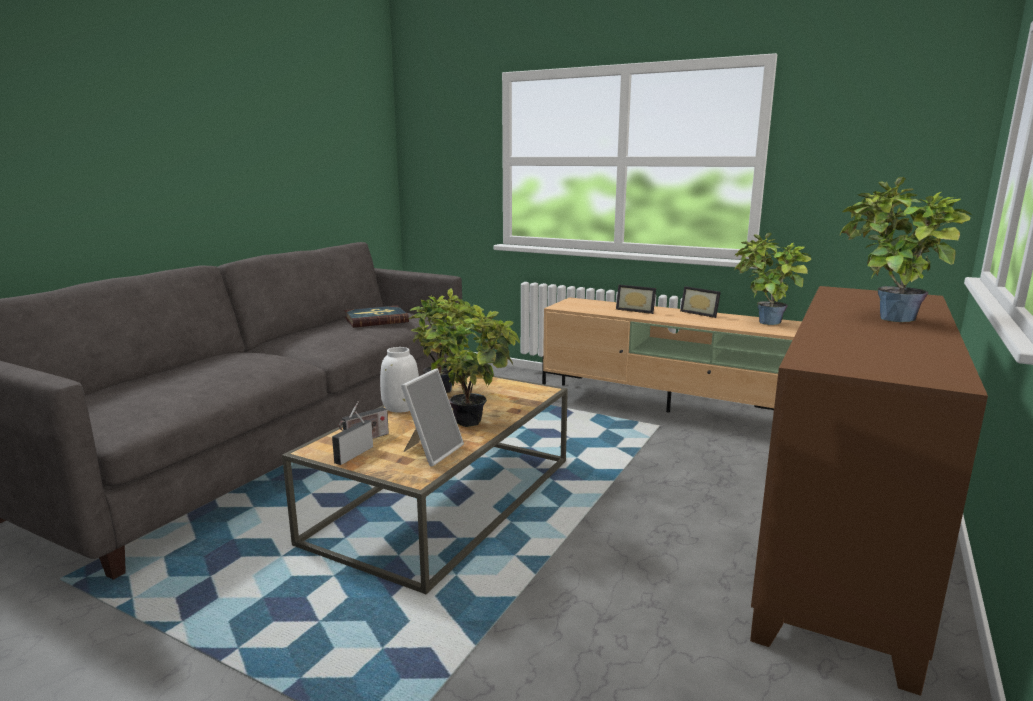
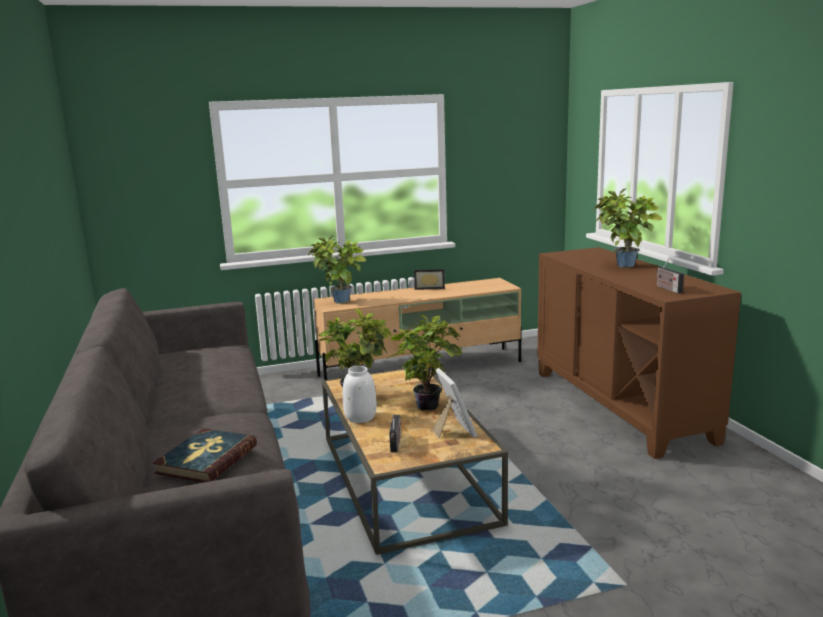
camera: 45 degrees left, 0 degrees up
(355, 453) = (415, 453): radio -> radio (667, 289)
(376, 320) = (205, 361): book -> book (206, 459)
(636, 310) = (387, 296): picture frame -> none
(763, 323) = (476, 285): potted plant -> potted plant (338, 302)

